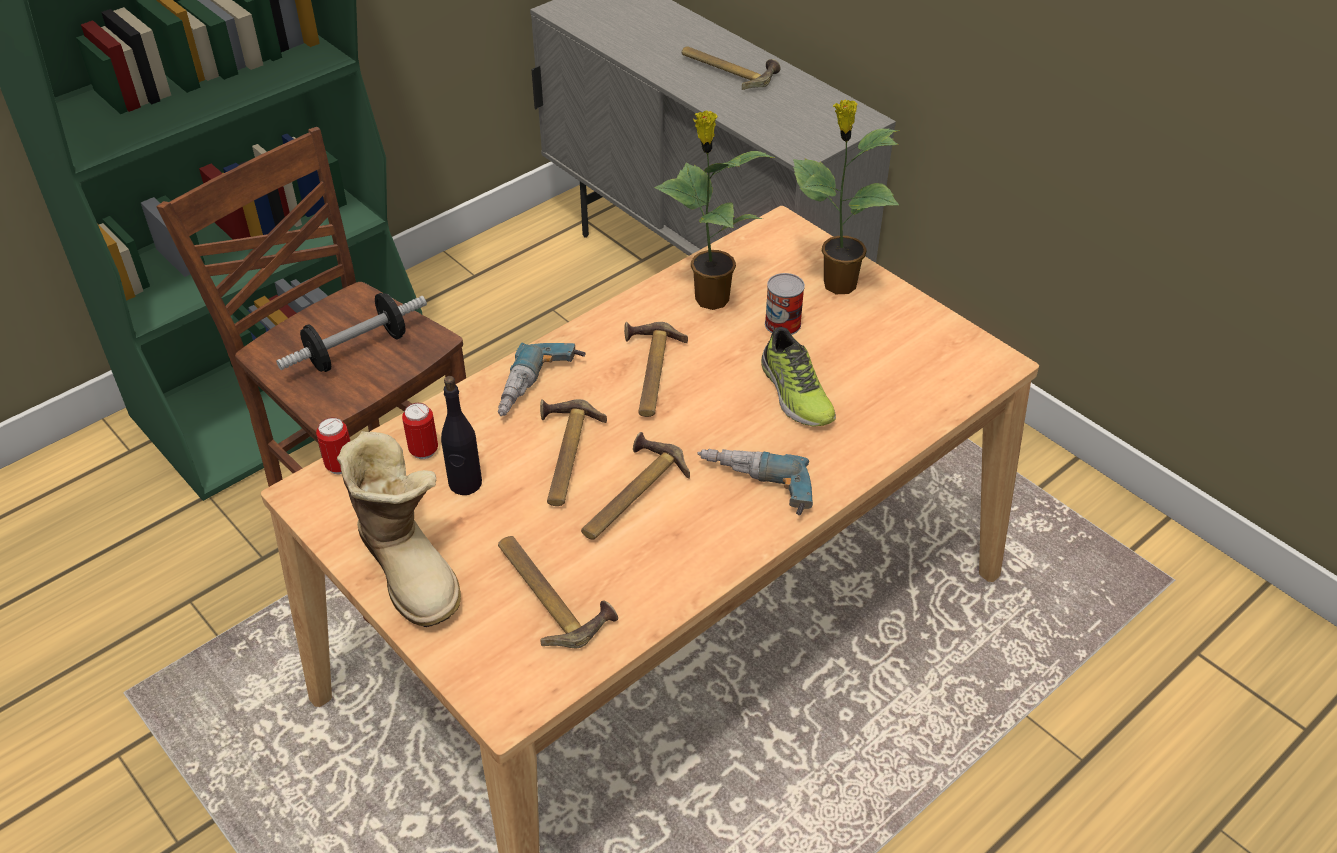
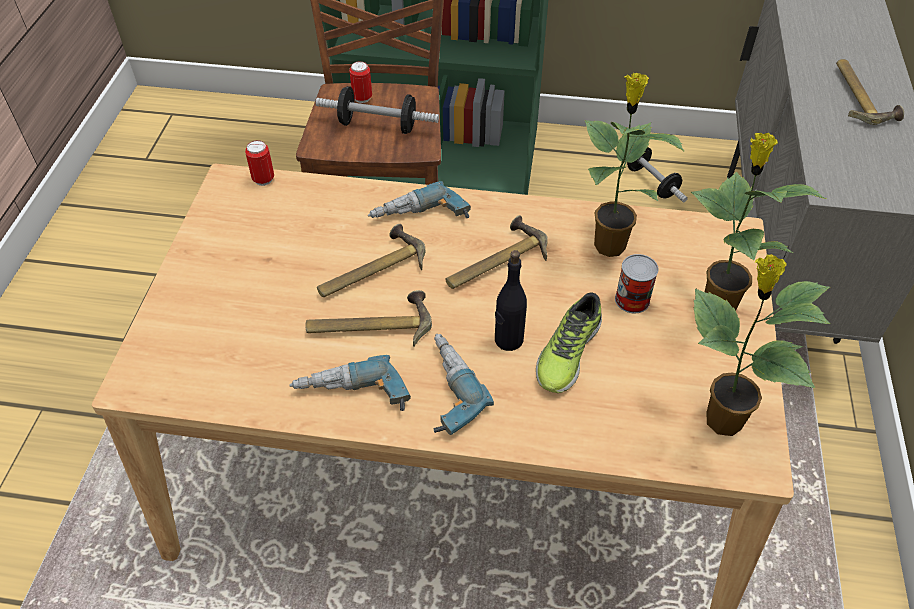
camera: 50 degrees right, 5 degrees up
(411, 567) = (210, 263): boot -> none
(424, 451) = (311, 205): can -> can (362, 98)
(465, 484) = (301, 241): black bottle -> black bottle (508, 340)
(525, 283) = (651, 182): none -> dumbbell
(550, 593) = (244, 343): hammer -> none
(700, 553) = (351, 399): none -> power drill
(943, 354) = (721, 419): none -> potted plant

